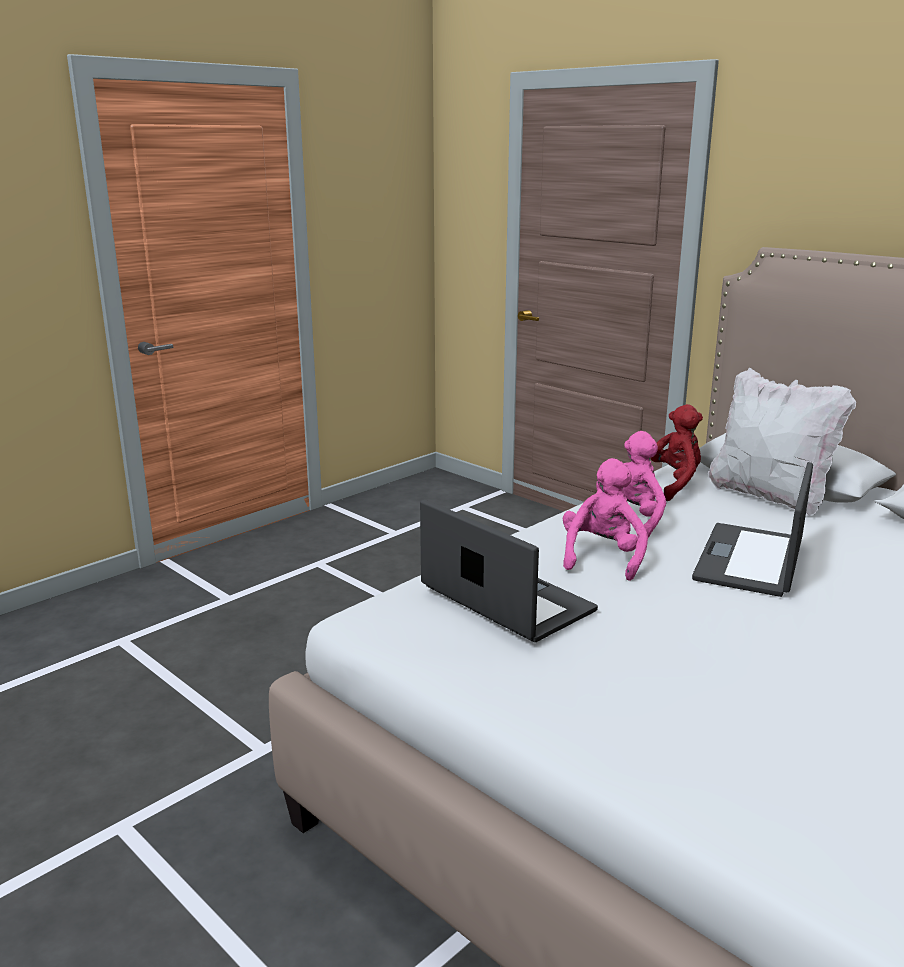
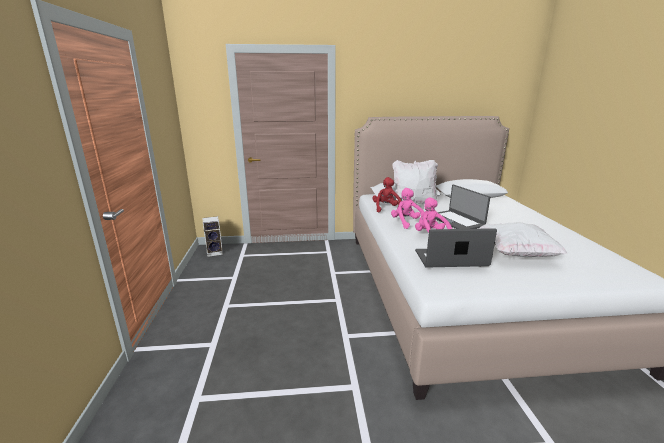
camera: 50 degrees left, 0 degrees up
(436, 487) = (215, 252): none -> speaker
(686, 667) = (517, 253): none -> white pillow

